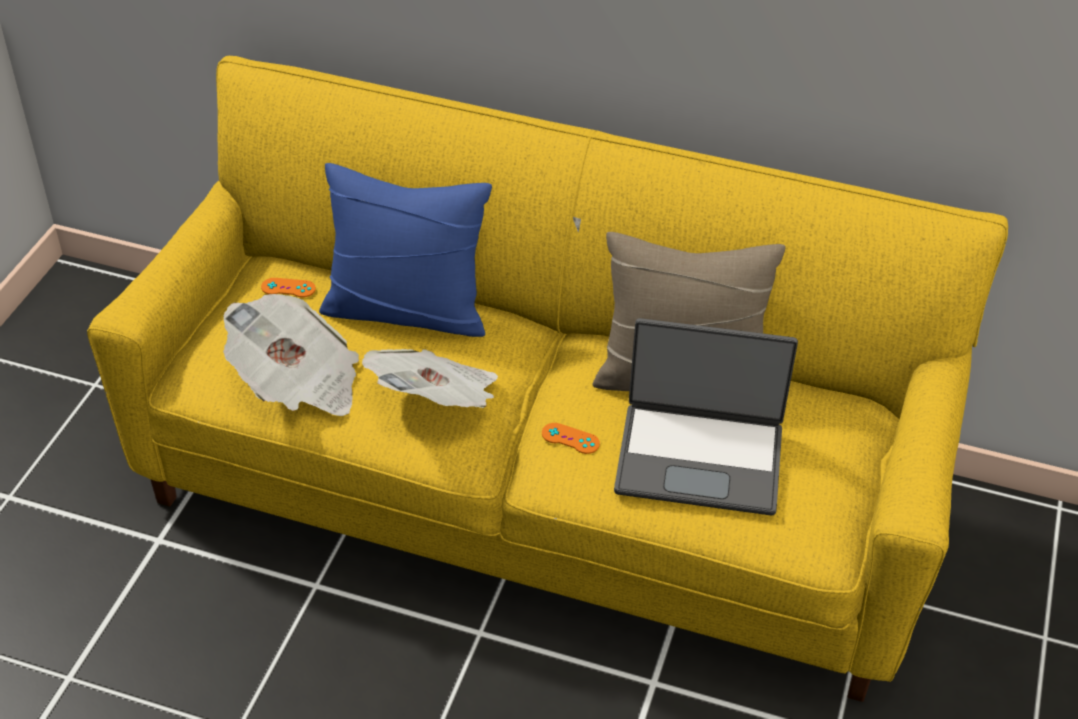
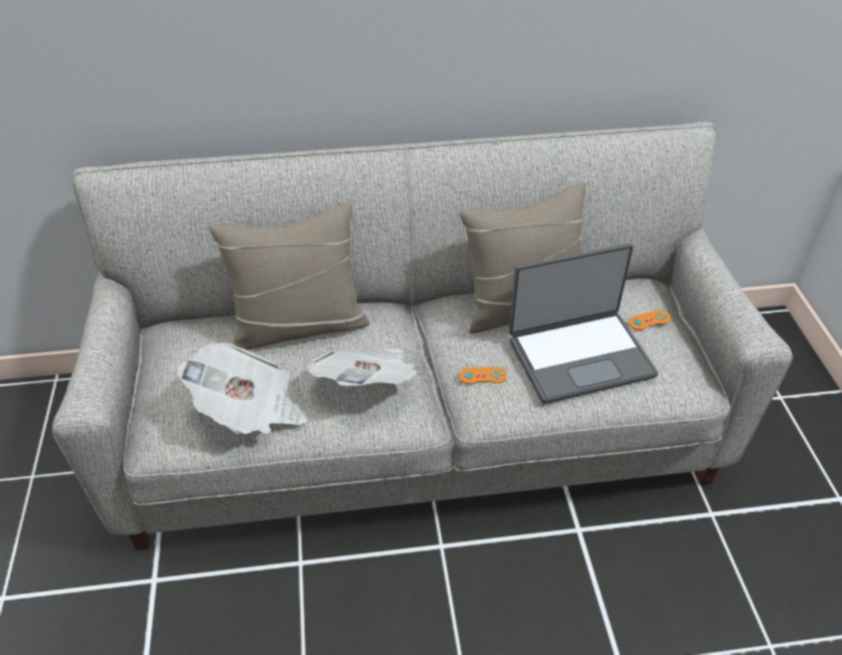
camera: 25 degrees left, 0 degrees up
(288, 288) = (195, 340): orange game controller -> orange game controller (649, 320)
(407, 311) = (299, 326): blue pillow -> beige pillow
(536, 499) = (421, 432): yellow sofa -> grey sofa

